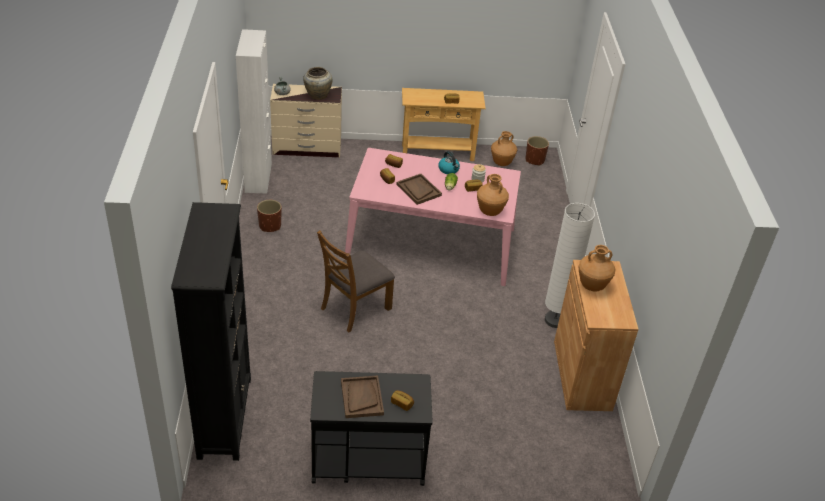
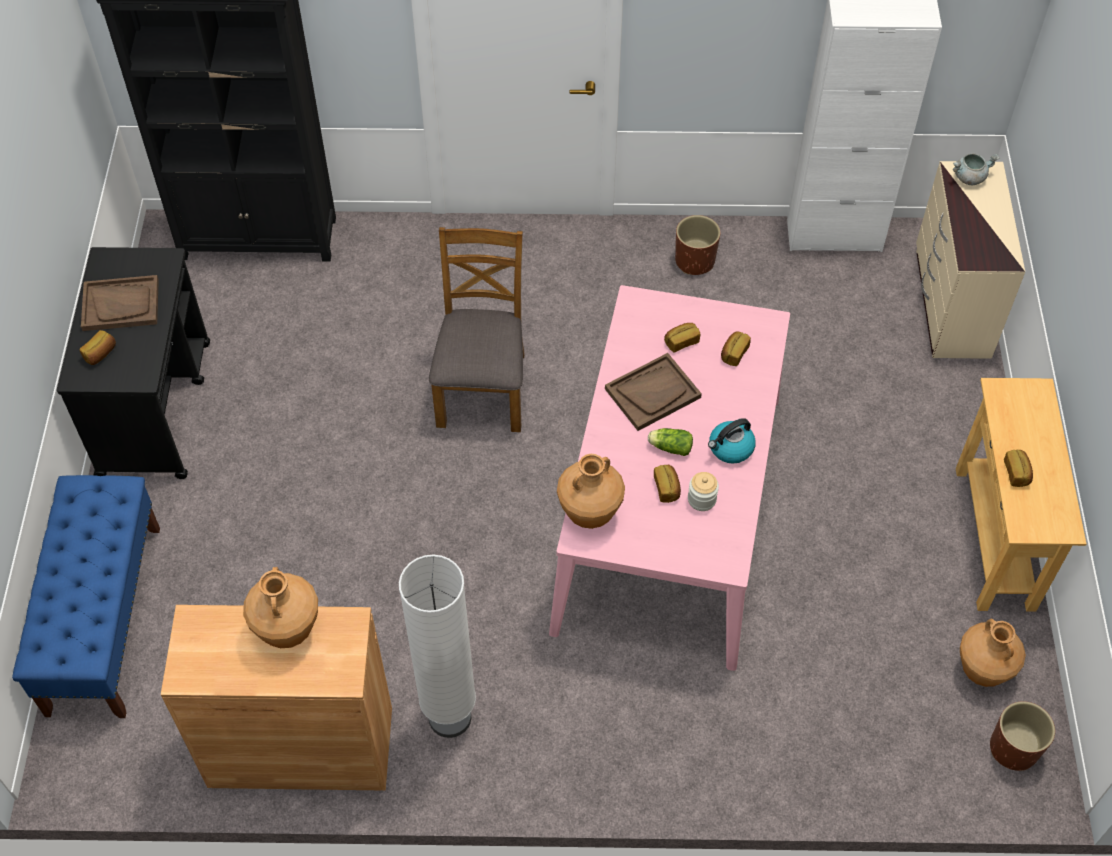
camera: 95 degrees right, 15 degrees up
(317, 95) = (976, 232): beige vase -> none
(355, 308) = (483, 388): brown chair -> brown chair turned 45 degrees clockwise
(522, 469) = (104, 618): none -> blue bench

